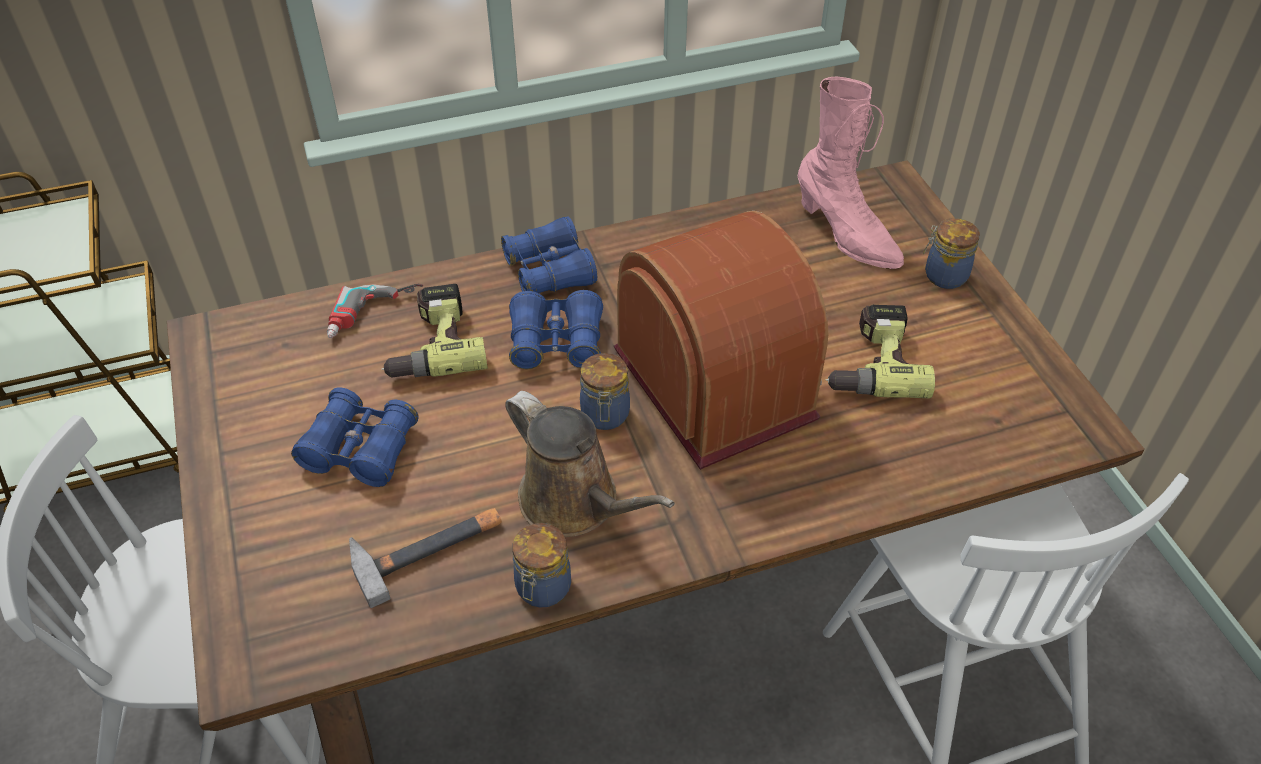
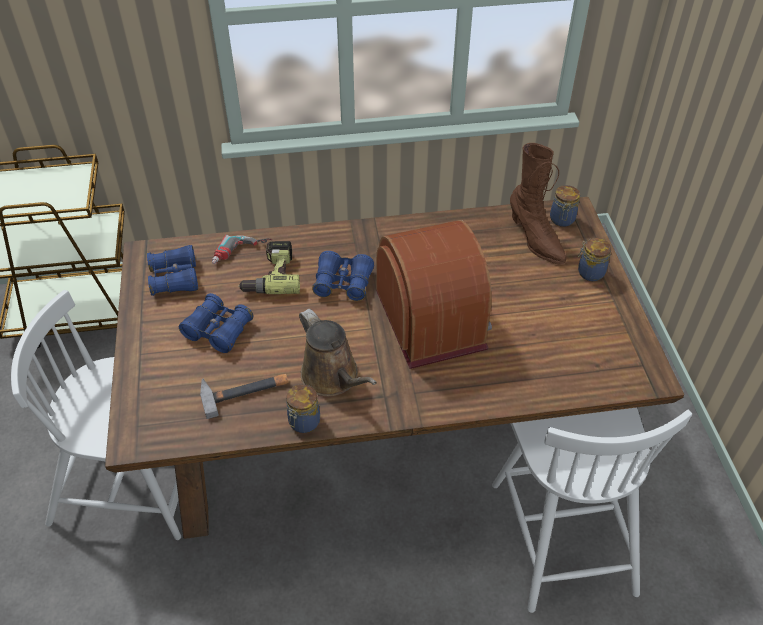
camera: 10 degrees right, 0 degrees up
(550, 271) = (349, 240): blue binoculars -> blue binoculars (175, 278)
(605, 416) = (361, 330): jar -> jar (562, 220)
(845, 235) = (535, 240): pink boot -> brown boot
(871, 364) = (529, 321): power drill -> none

